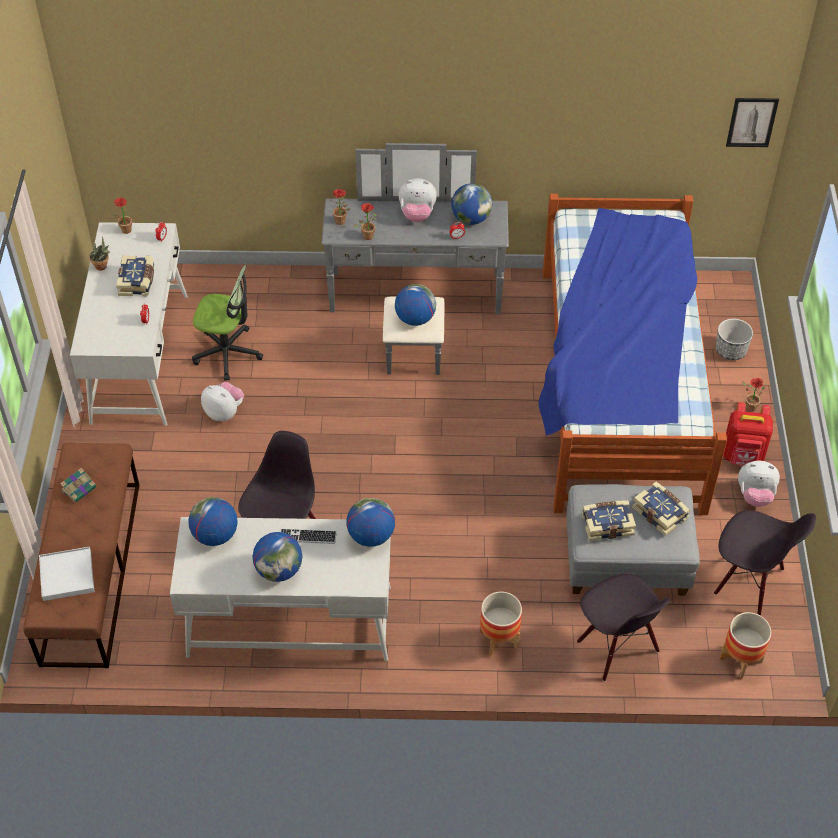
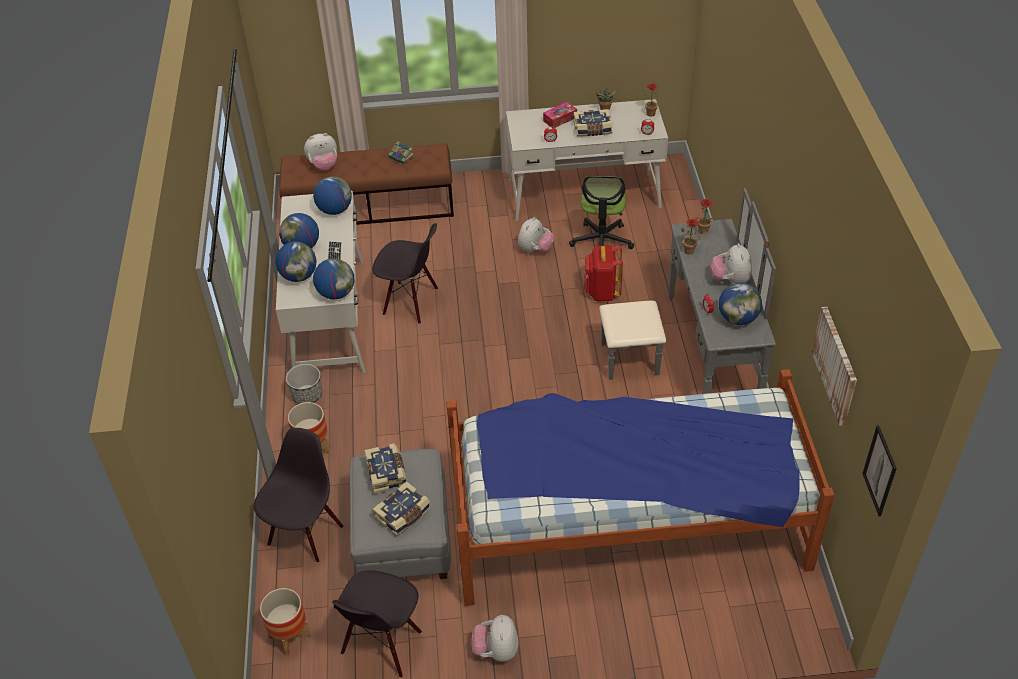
camera: 85 degrees right, 5 degrees down
(67, 575) = (324, 166): white tray -> plush toy
(106, 307) = (560, 119): none -> tissue box
(415, 318) = (626, 320): globe -> globe (299, 276)
(617, 647) = (305, 534): black chair -> black chair turned 150 degrees clockwise
(634, 123) = (836, 365): none -> picture
(731, 350) = (705, 627): planter -> planter (307, 395)
(742, 456) = (549, 639): red backpack -> red backpack (602, 292)
(748, 407) = (622, 645): potted plant -> none

